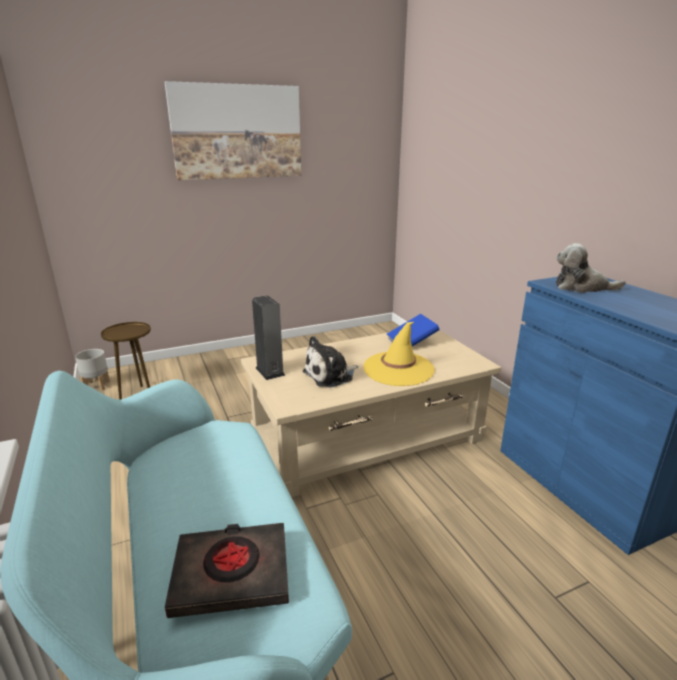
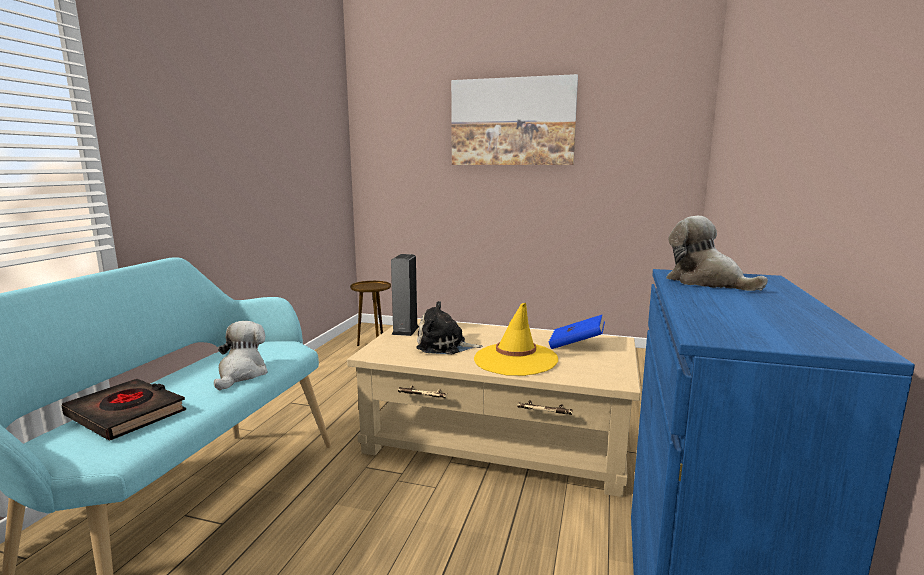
camera: 40 degrees right, 10 degrees down
(96, 385) = (357, 332): grey planter -> none
(247, 476) = (241, 374): none -> plush toy

